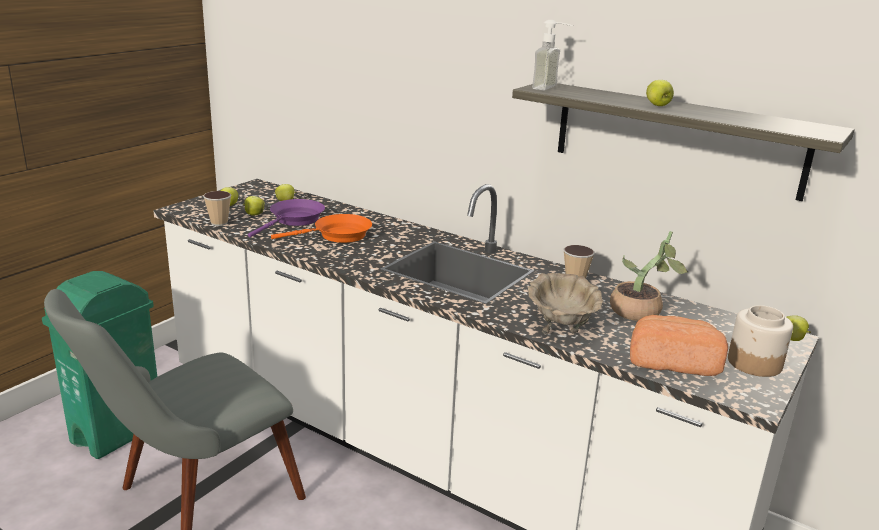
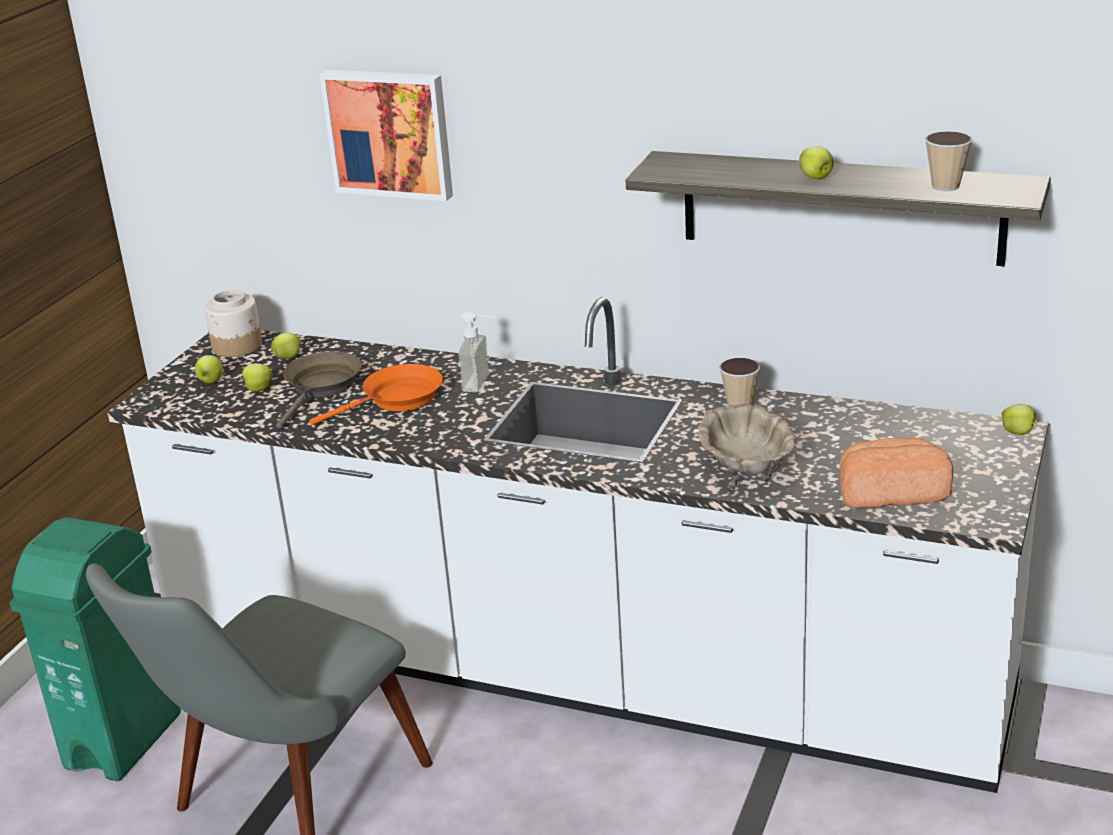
camera: 10 degrees left, 5 degrees up
(219, 223) = (219, 414): cup -> cup (945, 186)
(294, 220) = (321, 387): purple frying pan -> brown frying pan
(372, 54) = (390, 133): none -> picture
(551, 88) = (672, 167): soap dispenser -> soap dispenser (484, 383)
(640, 313) = (835, 435): potted plant -> none
(755, 363) = (983, 474): jar -> jar (238, 346)

